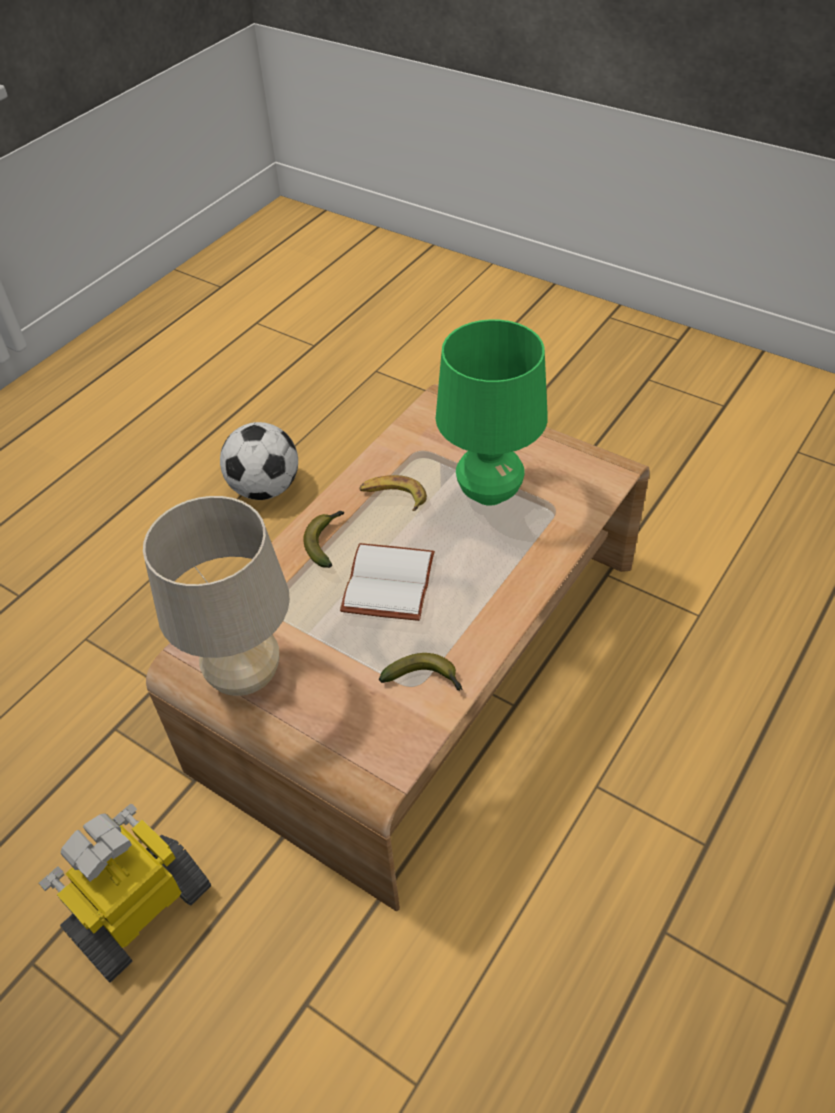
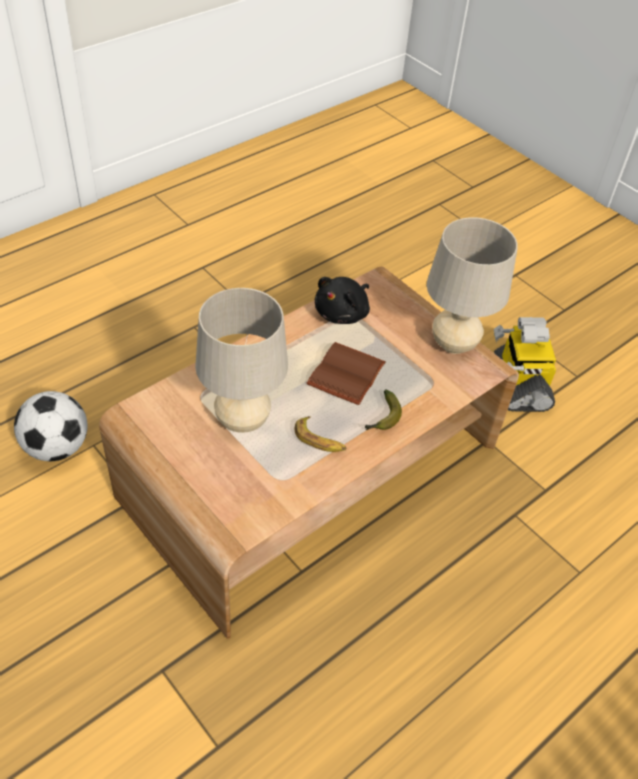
camera: 170 degrees left, 0 degrees up
(139, 909) = (519, 383): toy robot -> toy robot turned 120 degrees clockwise
(265, 488) = (409, 698): football -> football (57, 447)
(386, 581) = (347, 376): white book -> brown book
(425, 679) = (343, 313): banana -> black plush toy
(489, 492) = (242, 421): green table lamp -> beige table lamp

